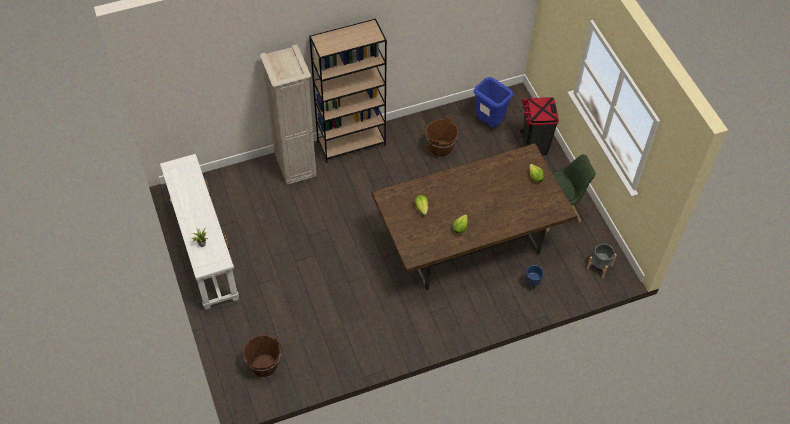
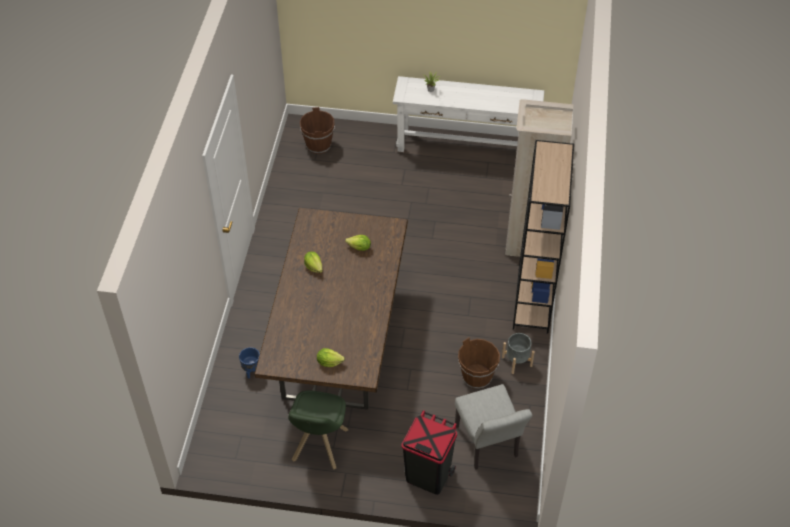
camera: 120 degrees right, 5 degrees down
(489, 123) = (488, 445): blue trash can -> grey chair
(599, 266) = (226, 445): grey planter -> grey planter (517, 361)

